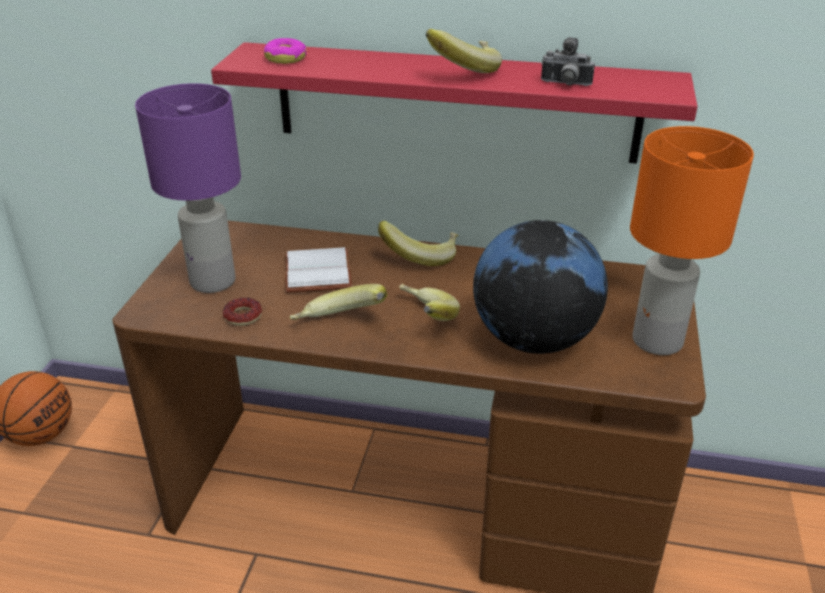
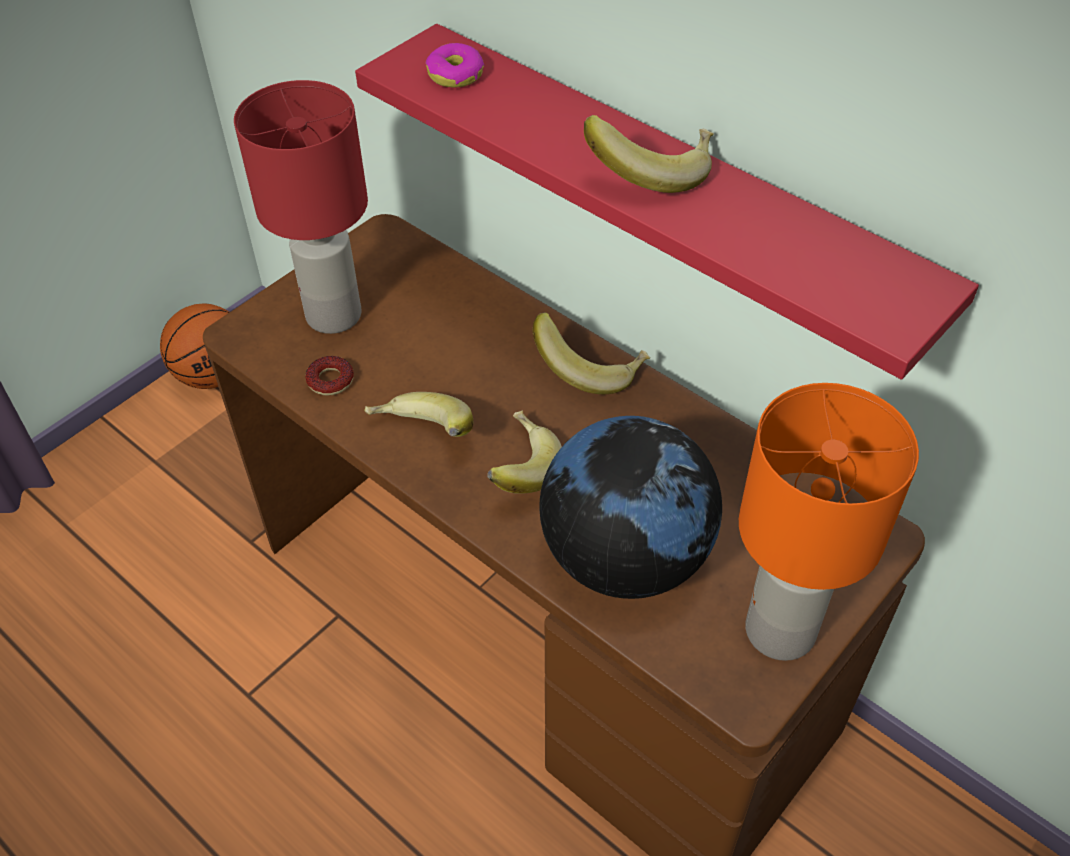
camera: 30 degrees right, 15 degrees up
(212, 282) = (333, 316): purple table lamp -> red table lamp
(320, 273) = (455, 349): white book -> none
(565, 84) = (760, 250): camera -> none

